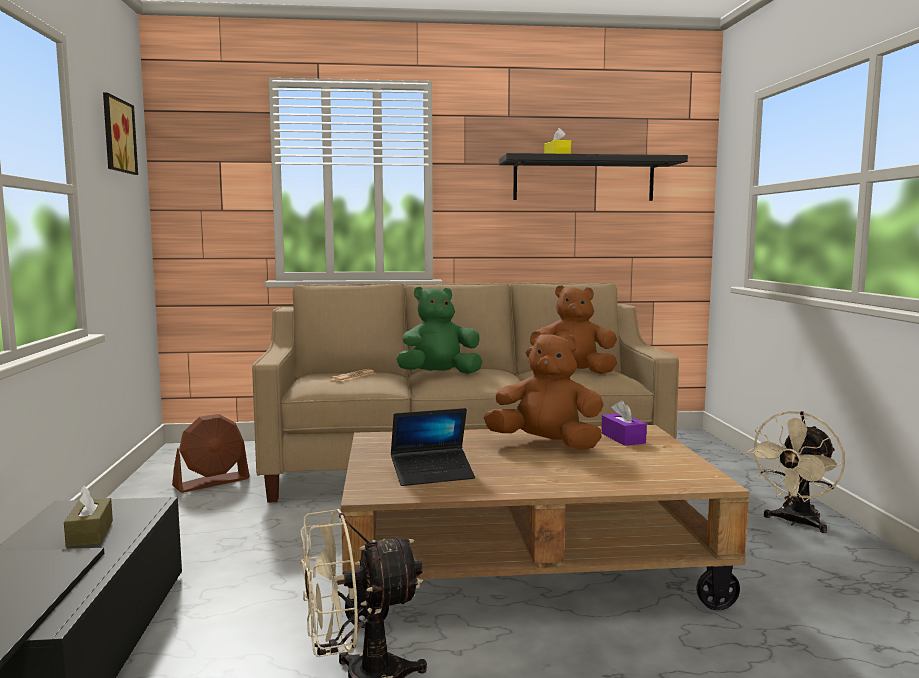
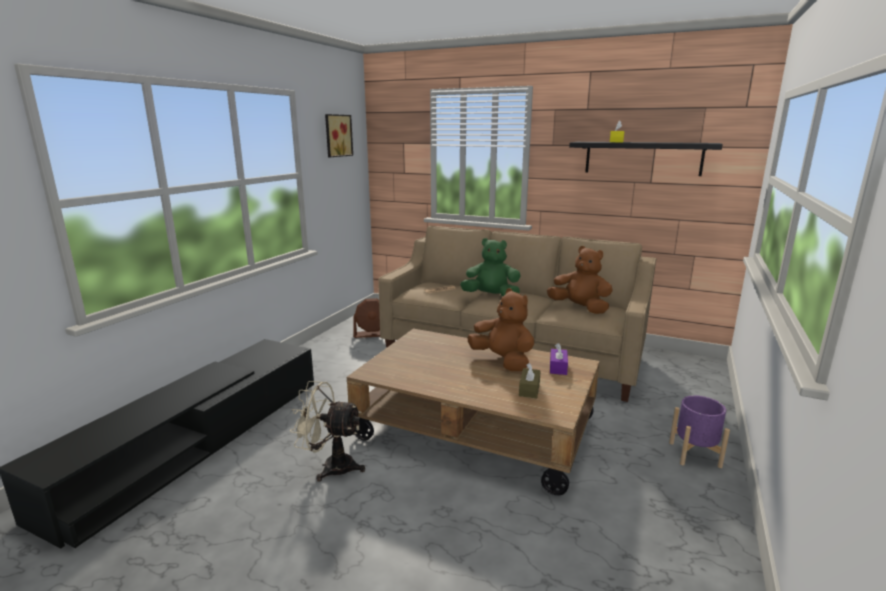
camera: 30 degrees right, 10 degrees up
(90, 533) = (259, 361): brown tissue box -> brown tissue box (529, 389)
(432, 474) = (412, 368): laptop -> none
(795, 522) = (694, 454): beige fan -> purple planter

